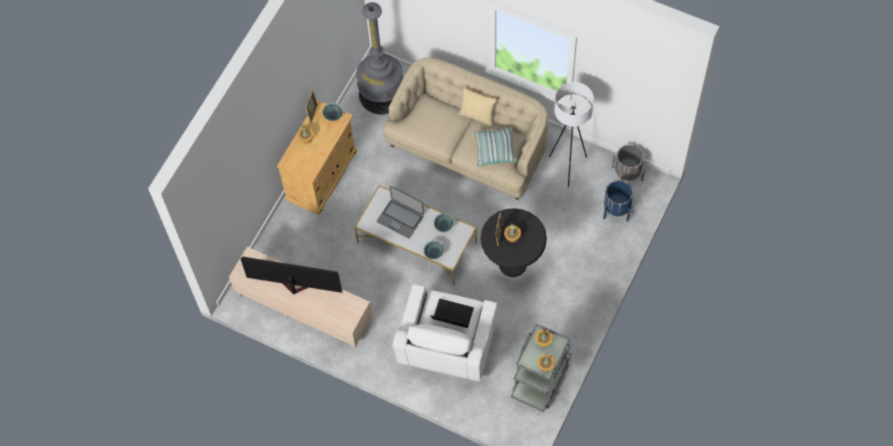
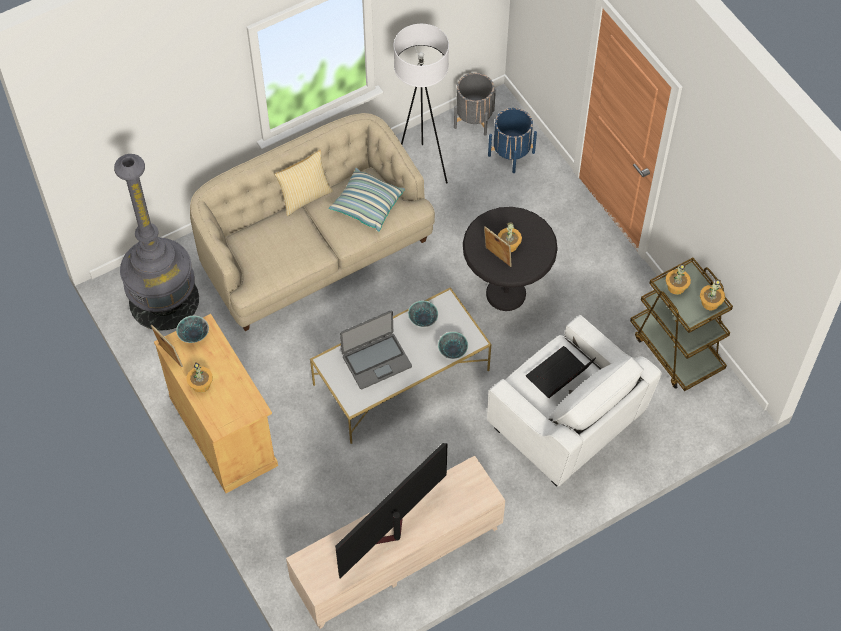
camera: 60 degrees left, 5 degrees down
(540, 379) = (676, 350): grey cart -> brown cart

